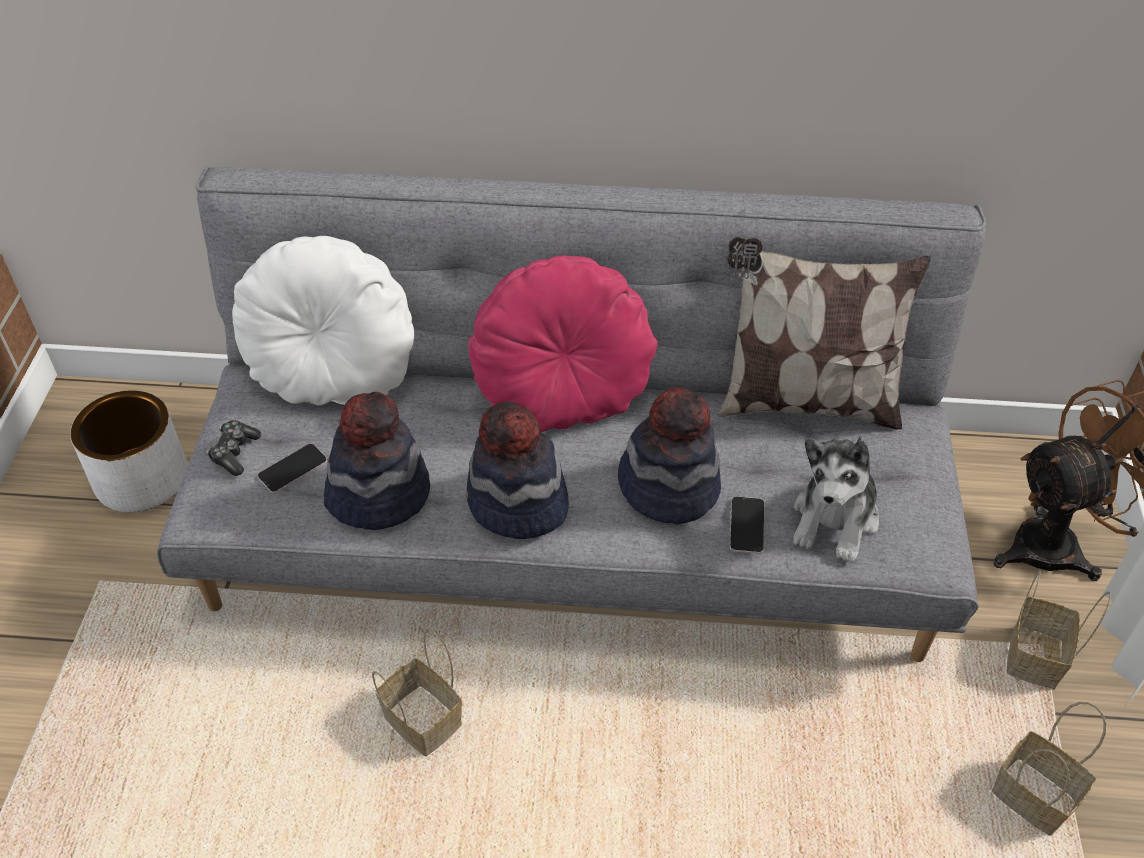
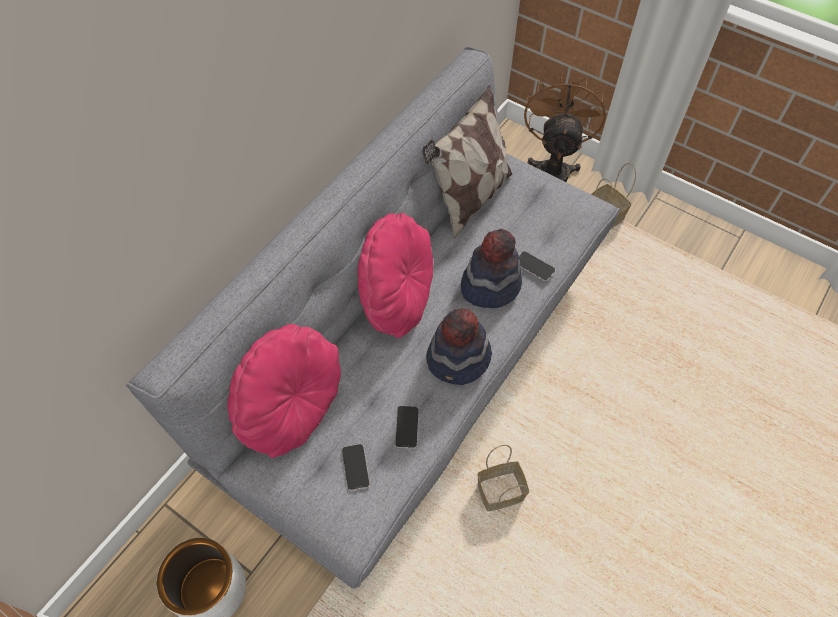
camera: 60 degrees left, 10 degrees up
(235, 453) = (319, 496): game controller -> none
(335, 382) = (295, 413): white pillow -> pink pillow
(378, 494) = (407, 427): hat -> phone
(835, 519) = (550, 230): plush toy -> none
(1036, 797) = (670, 259): basket -> none

